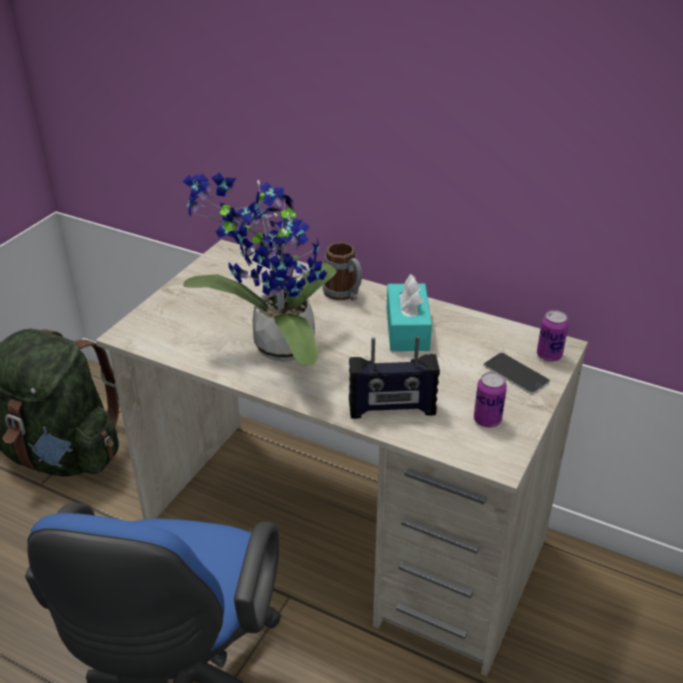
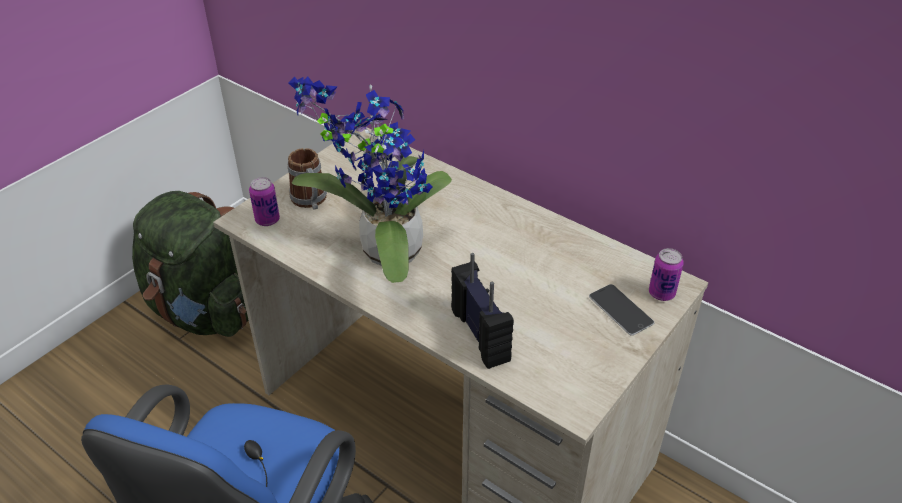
camera: 10 degrees right, 5 degrees up
(344, 294) = (468, 199): mug -> mug (311, 201)
(392, 409) = (481, 334): radio -> radio turned 120 degrees counterclockwise
(407, 329) = (521, 246): turquoise tissue box -> none
(487, 420) = (576, 359): can -> can (267, 220)

